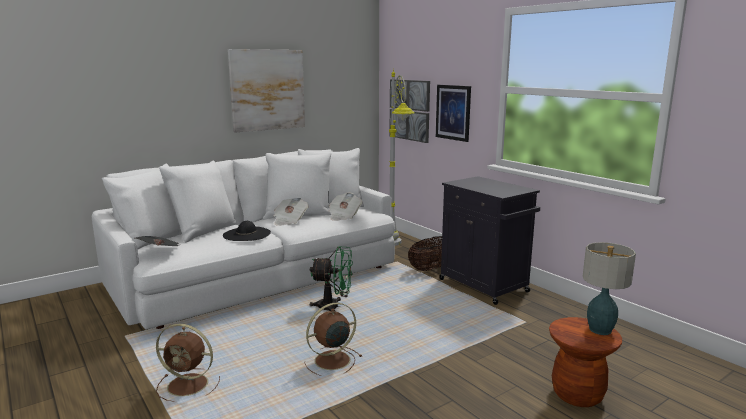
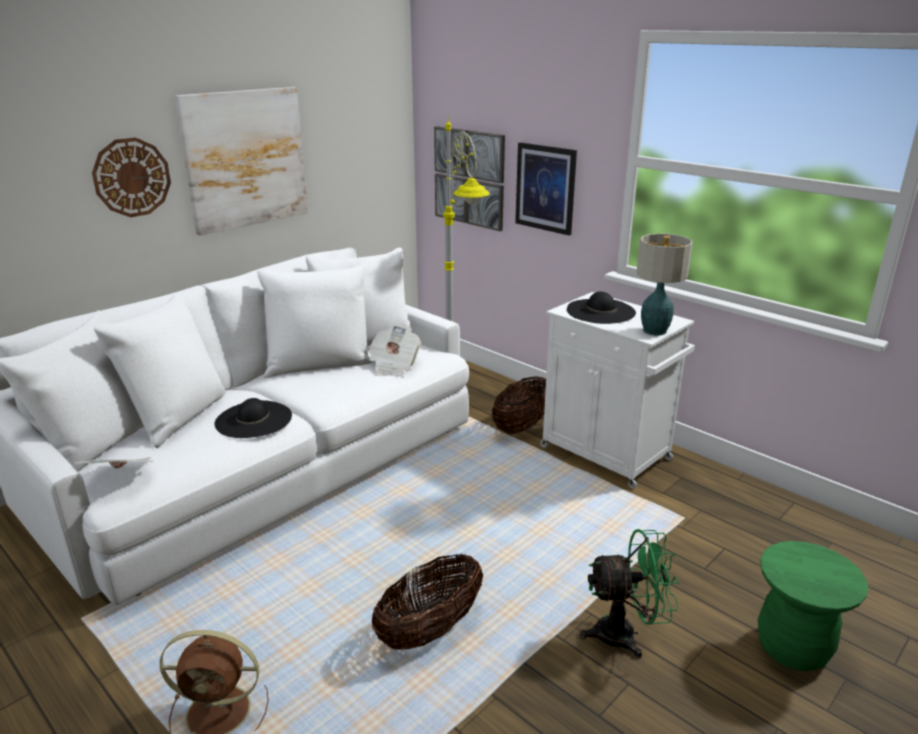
camera: 10 degrees left, 10 degrees up
(198, 93) = (132, 177): none -> wall clock
(289, 221) = (312, 382): newspaper -> none
(331, 361) = (430, 630): brown fan -> basket
(334, 307) = (402, 518): green fan -> green fan (625, 634)
(478, 184) = (601, 311): none -> black hat
(484, 286) = (607, 454): black cabinet -> white cabinet
(577, 394) = (792, 648): brown stool -> green stool
(599, 329) = (830, 564): table lamp -> table lamp (654, 331)

